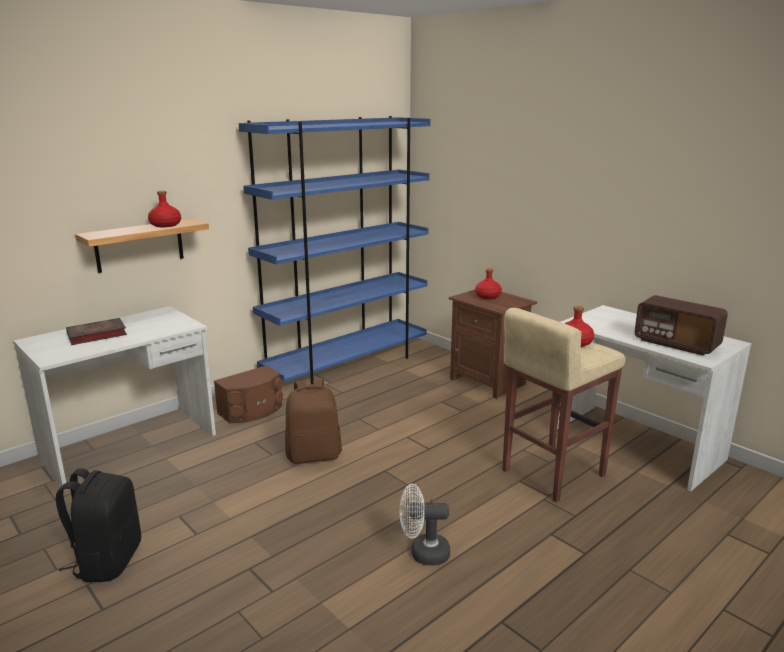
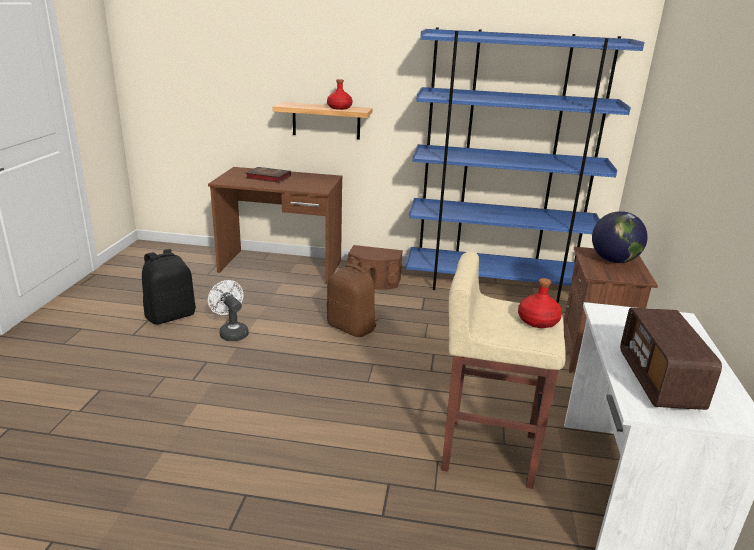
camera: 50 degrees right, 5 degrees up
(131, 445) = (281, 267): white desk -> brown desk
(423, 553) = (290, 424): white fan -> white fan (231, 332)
(488, 296) = (614, 260): red bottle -> globe

